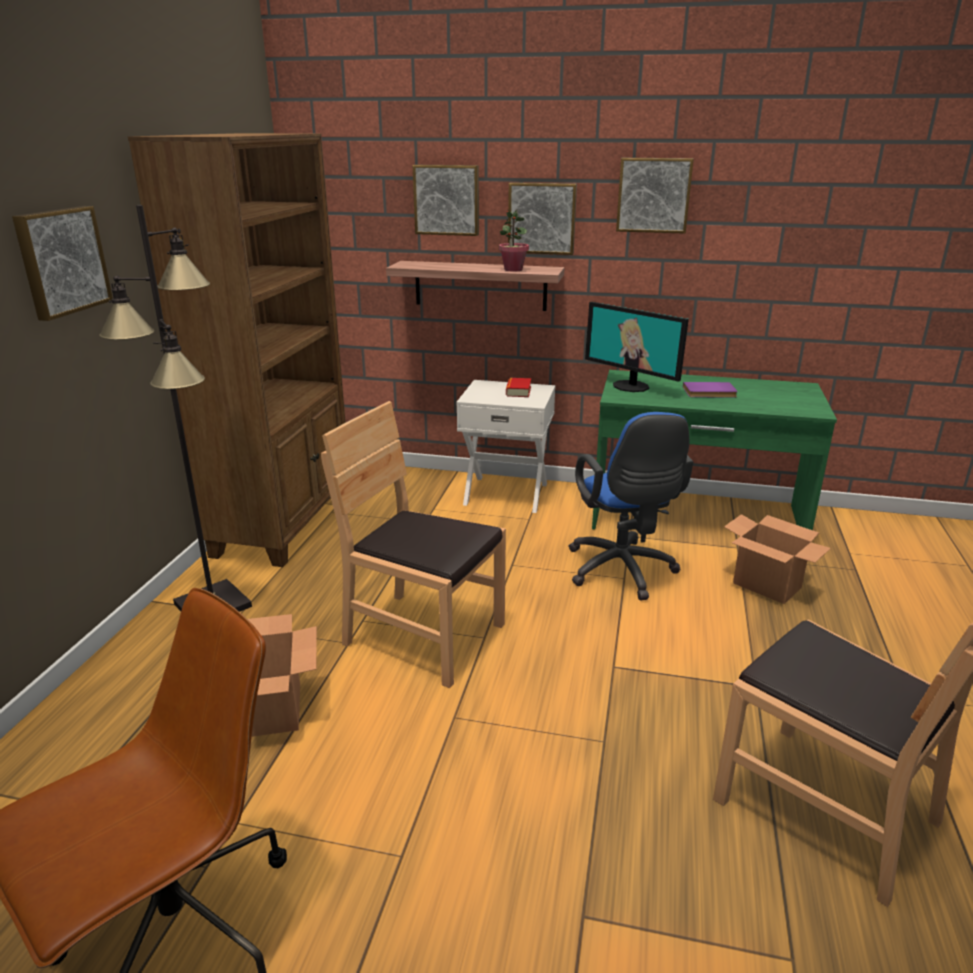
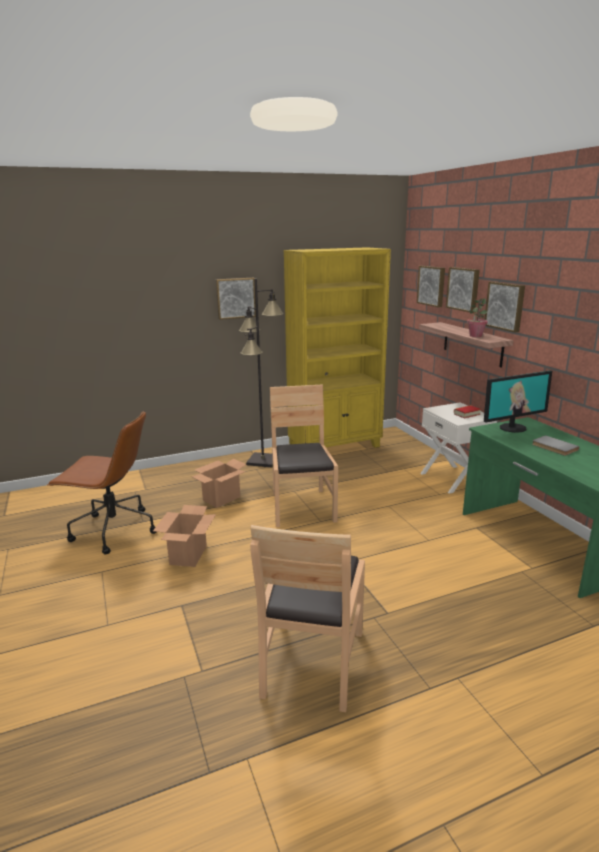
camera: 55 degrees right, 5 degrees down
(285, 523) = (335, 446): brown bookcase -> yellow bookcase
(622, 572) = (433, 537): blue office chair -> none
(631, 386) = (512, 427): monitor -> monitor turned 120 degrees counterclockwise
(653, 195) = (567, 298): picture -> picture (432, 286)
(709, 392) = (553, 447): purple book -> grey book
(767, 586) = (503, 591): cardboard box -> cardboard box (188, 555)

